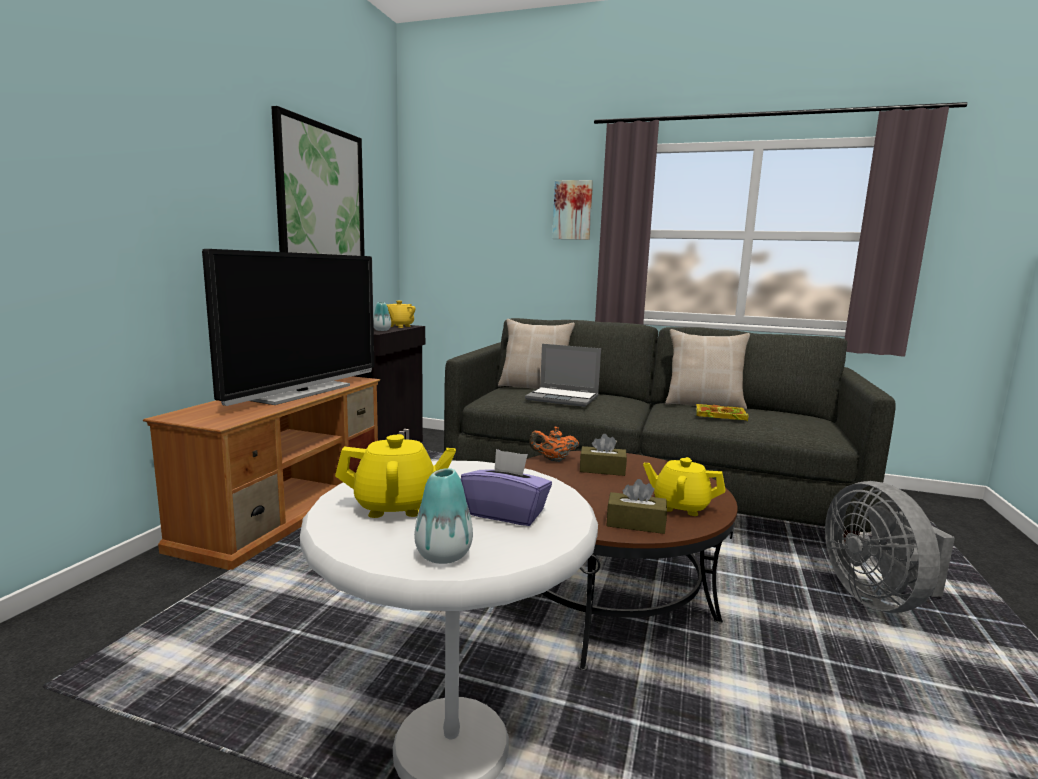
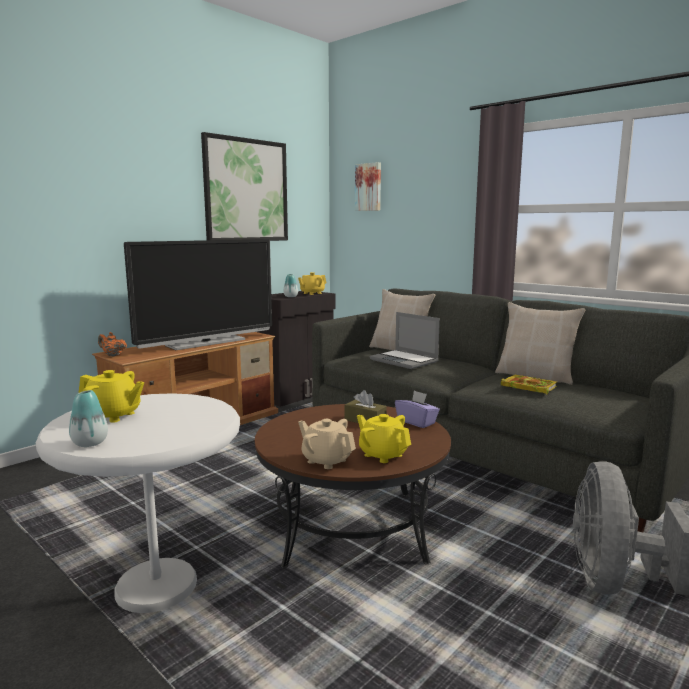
camera: 25 degrees right, 0 degrees up
(506, 513) = (163, 428): purple tissue box -> purple tissue box (416, 422)
(553, 460) = (338, 409): orange teapot -> orange teapot (112, 355)
(572, 210) = (458, 190): picture -> picture (369, 187)
(635, 523) = (326, 460): brown tissue box -> beige teapot

